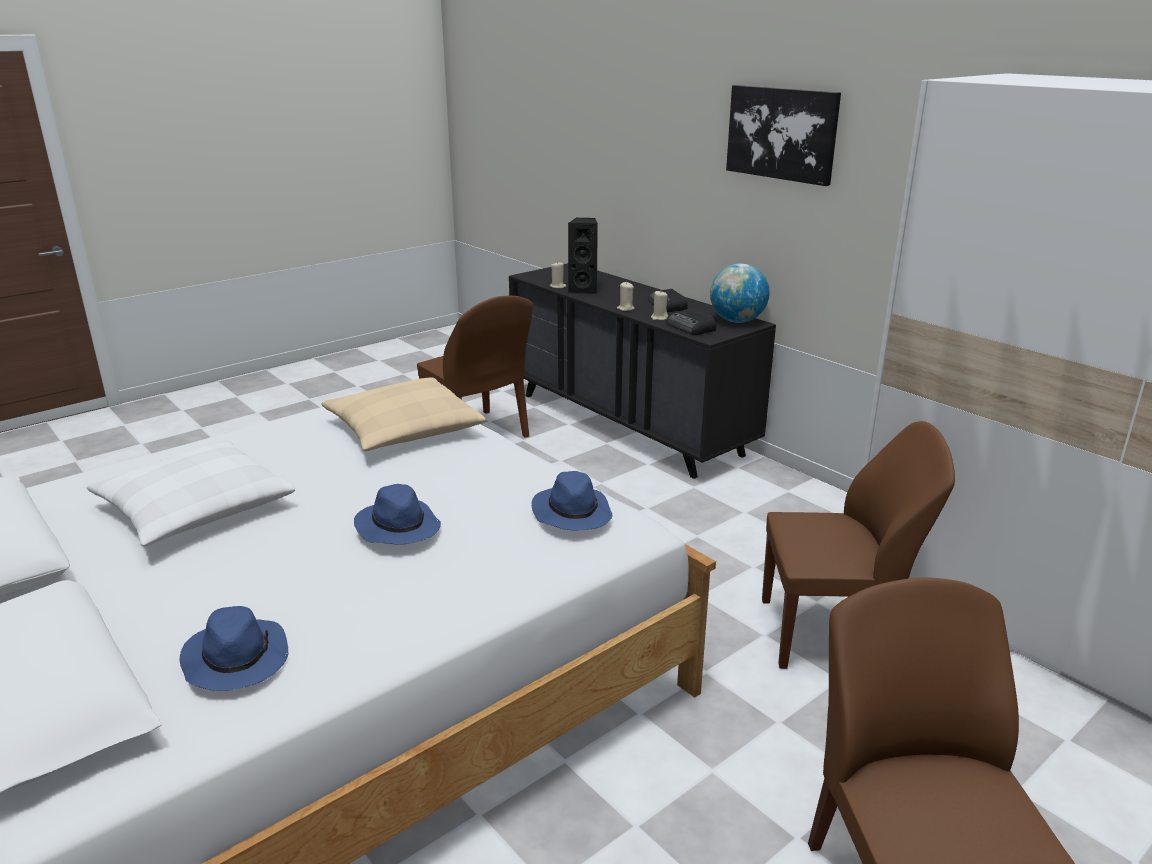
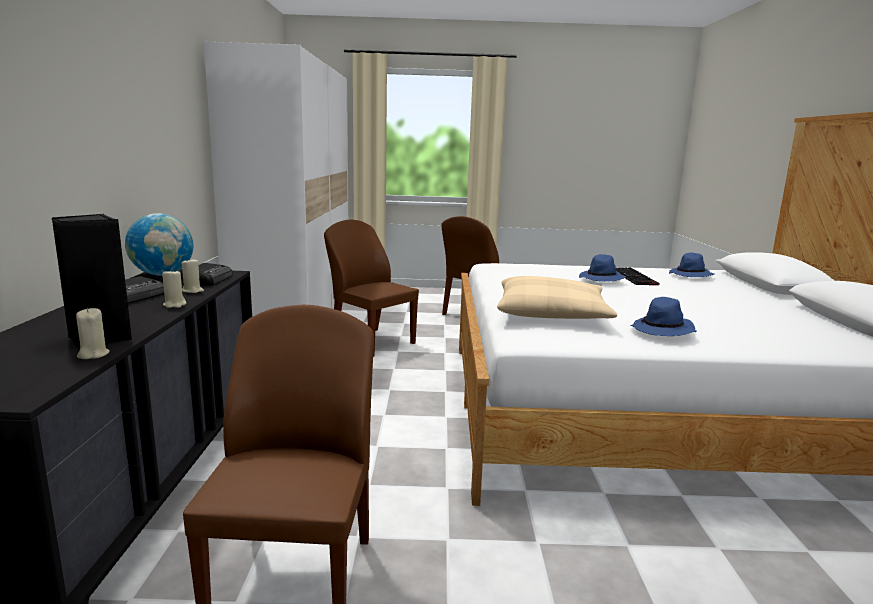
camera: 140 degrees left, 10 degrees down
(195, 509) = (726, 312): white pillow -> none
(350, 576) = (635, 277): none -> keyboard
(571, 513) = (512, 266): blue hat -> blue hat (662, 331)
(782, 133) = (114, 75): picture -> none

